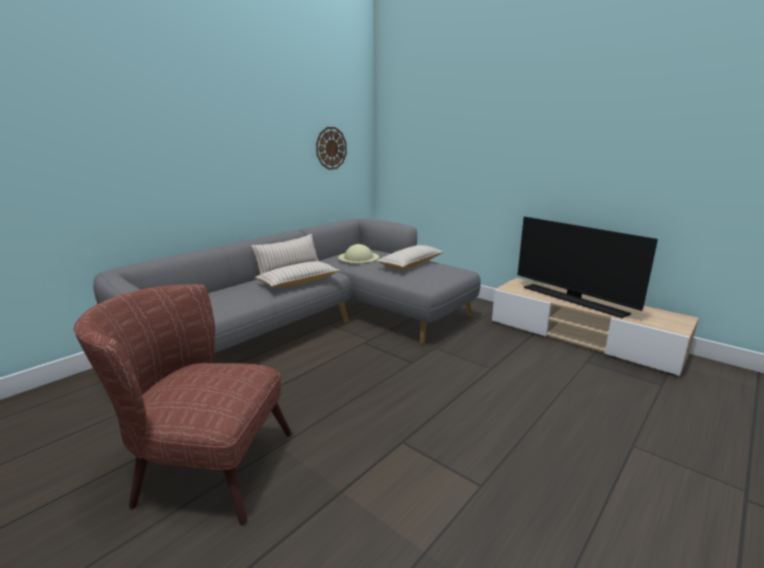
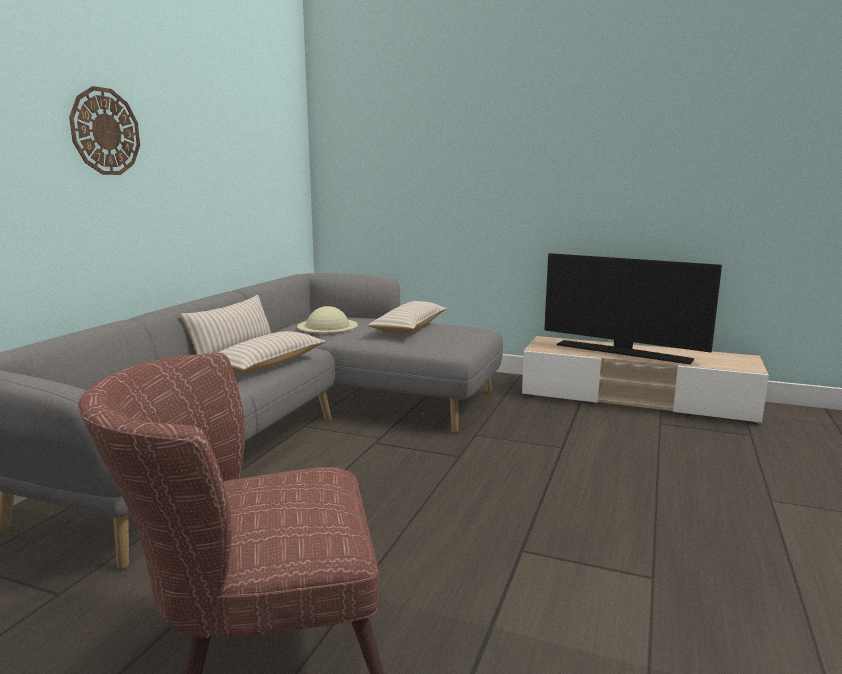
camera: 20 degrees left, 5 degrees down
(331, 148) = (261, 171): wall clock -> wall clock (105, 131)

